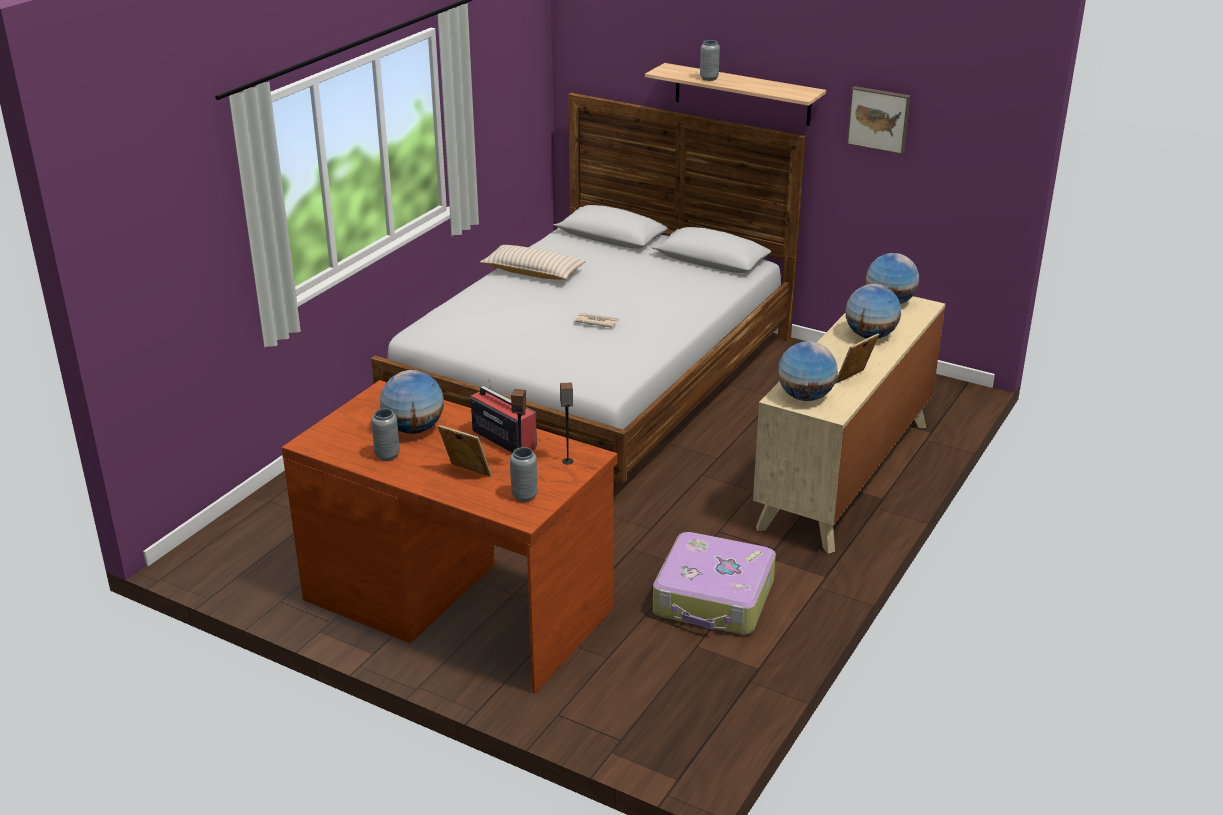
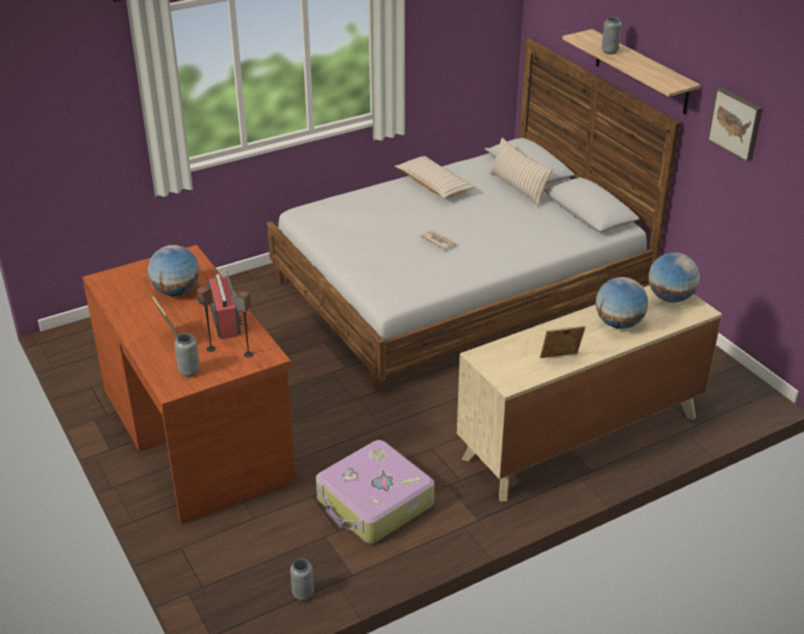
camera: 30 degrees right, 5 degrees up
(387, 455) = (137, 306): grey vase -> grey vase (303, 594)
(621, 254) = (518, 188): none -> beige pillow
(805, 397) = (501, 361): globe -> none

